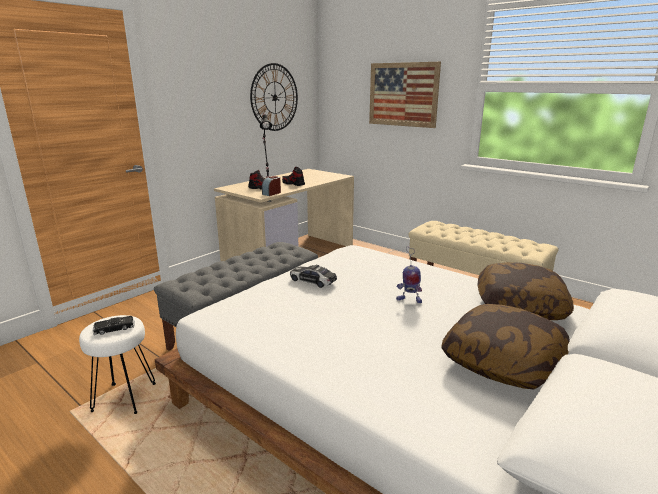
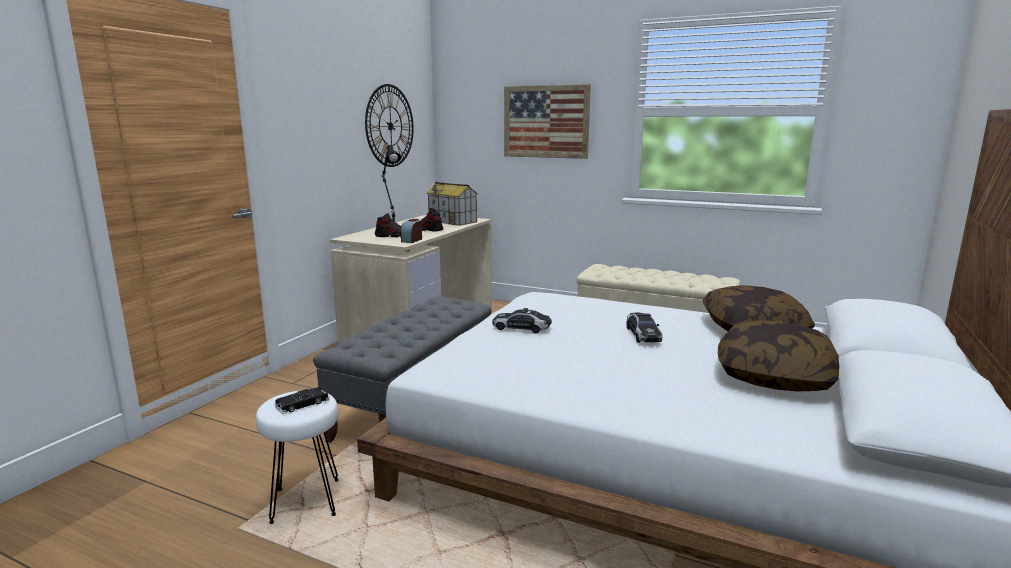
camera: 15 degrees left, 5 degrees down
(321, 177) = (453, 221): none -> toy house
(408, 300) = (643, 334): toy robot -> toy car

